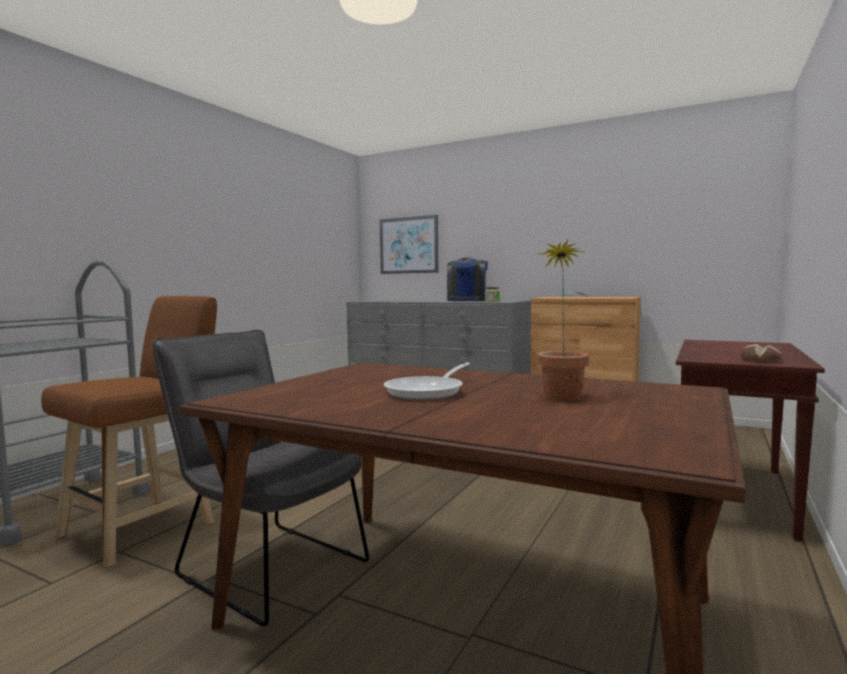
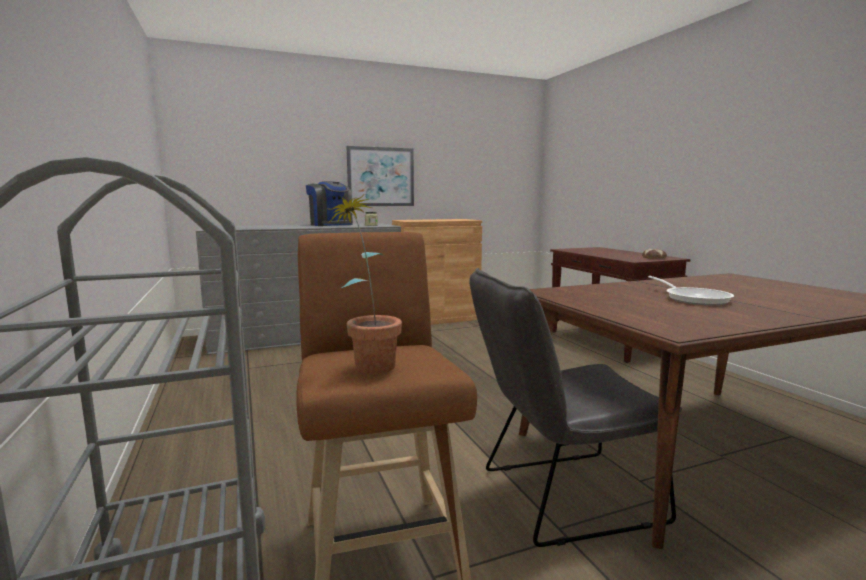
camera: 50 degrees left, 5 degrees up
(409, 245) = (237, 162): picture -> picture (381, 177)
(561, 394) = (729, 287): potted plant -> potted plant (368, 363)

